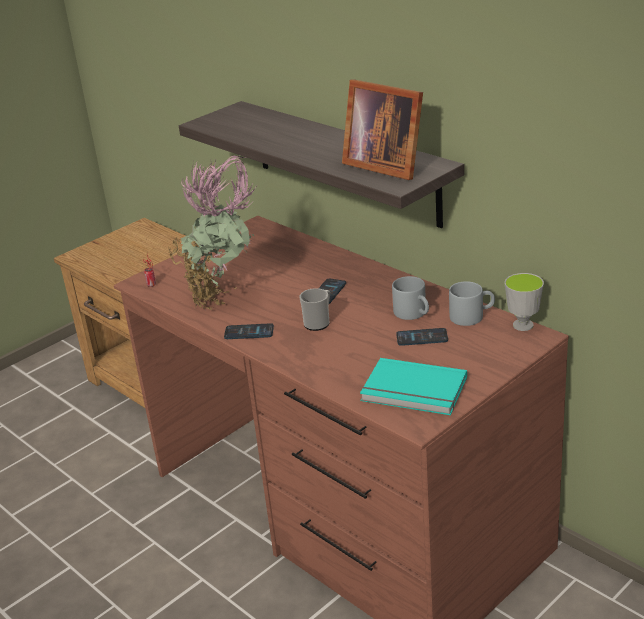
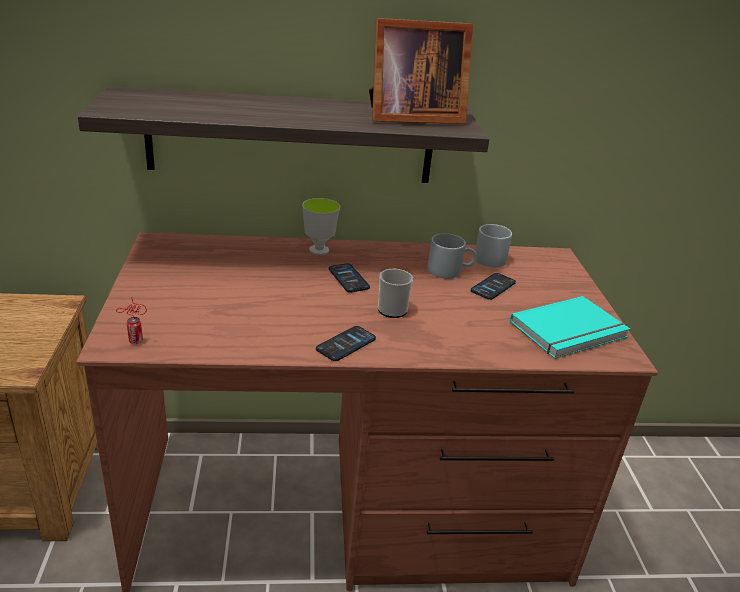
camera: 55 degrees left, 0 degrees up
(223, 298) = (254, 322): potted plant -> none
(523, 325) = (534, 251): cup -> cup (319, 250)

